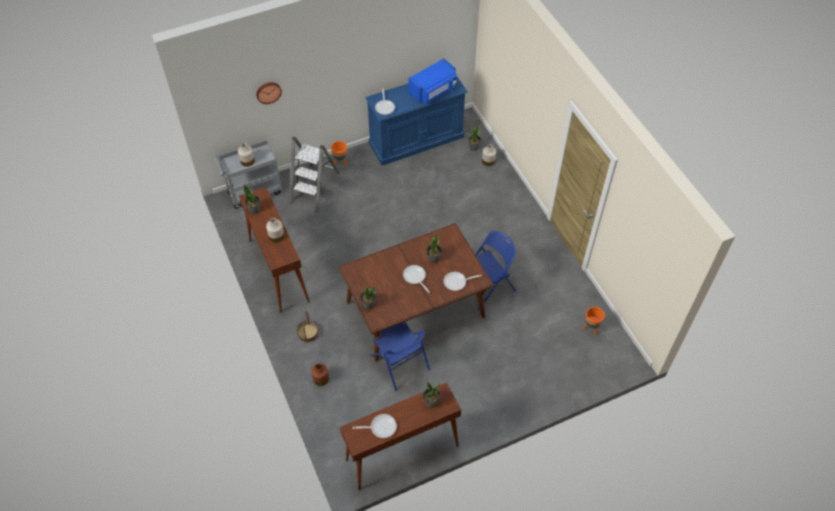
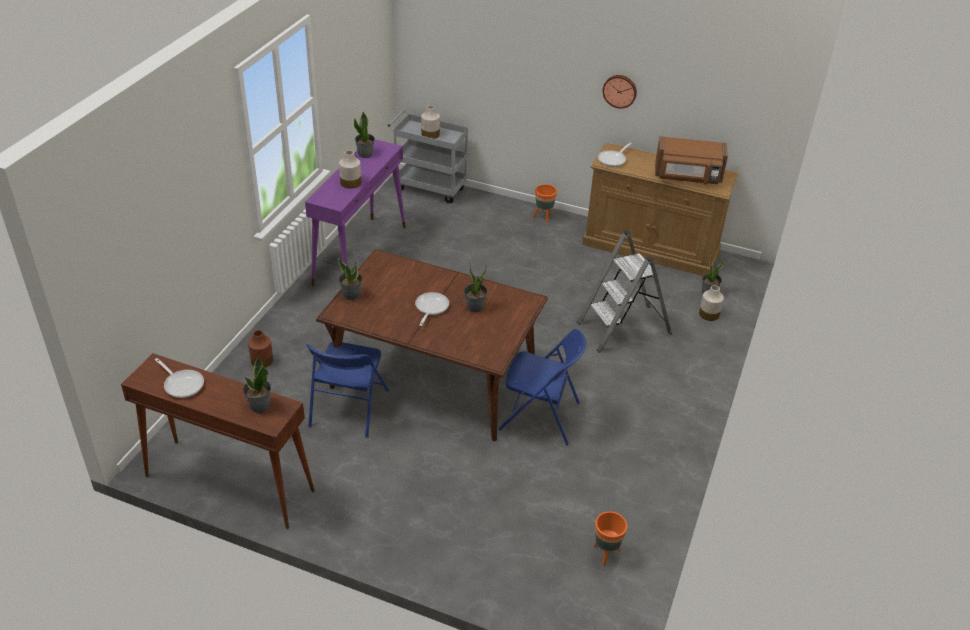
camera: 45 degrees right, 15 degrees down
(268, 92) = (486, 58): wall clock -> wall clock (620, 90)
(278, 270) = (360, 255): brown console table -> purple console table
(307, 333) = (308, 318): basket -> none
(315, 187) = (491, 219): grey step ladder -> grey step ladder (625, 327)
(417, 140) = (651, 248): blue cabinet -> brown cabinet
(433, 91) = (687, 177): blue microwave -> brown microwave
(457, 282) = (466, 343): frying pan -> none

